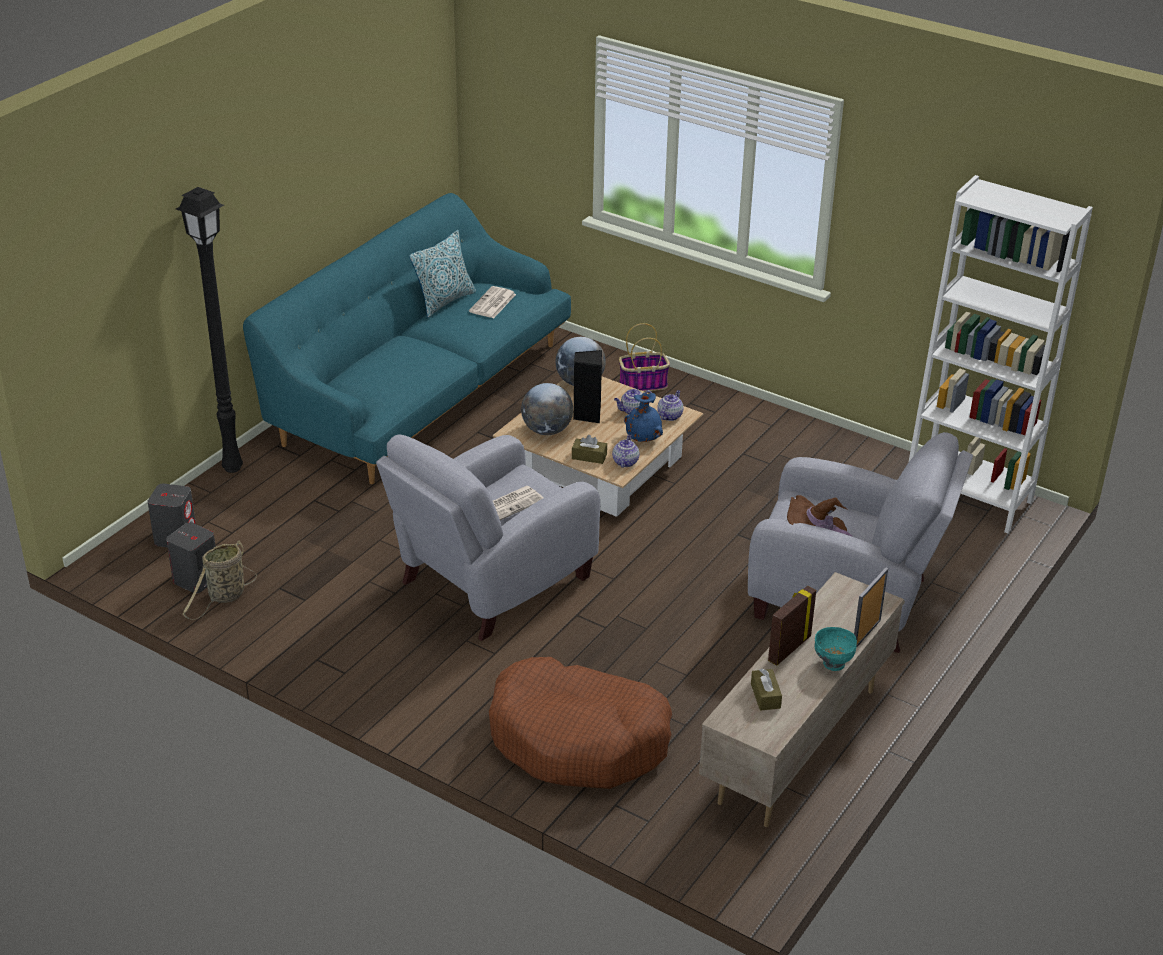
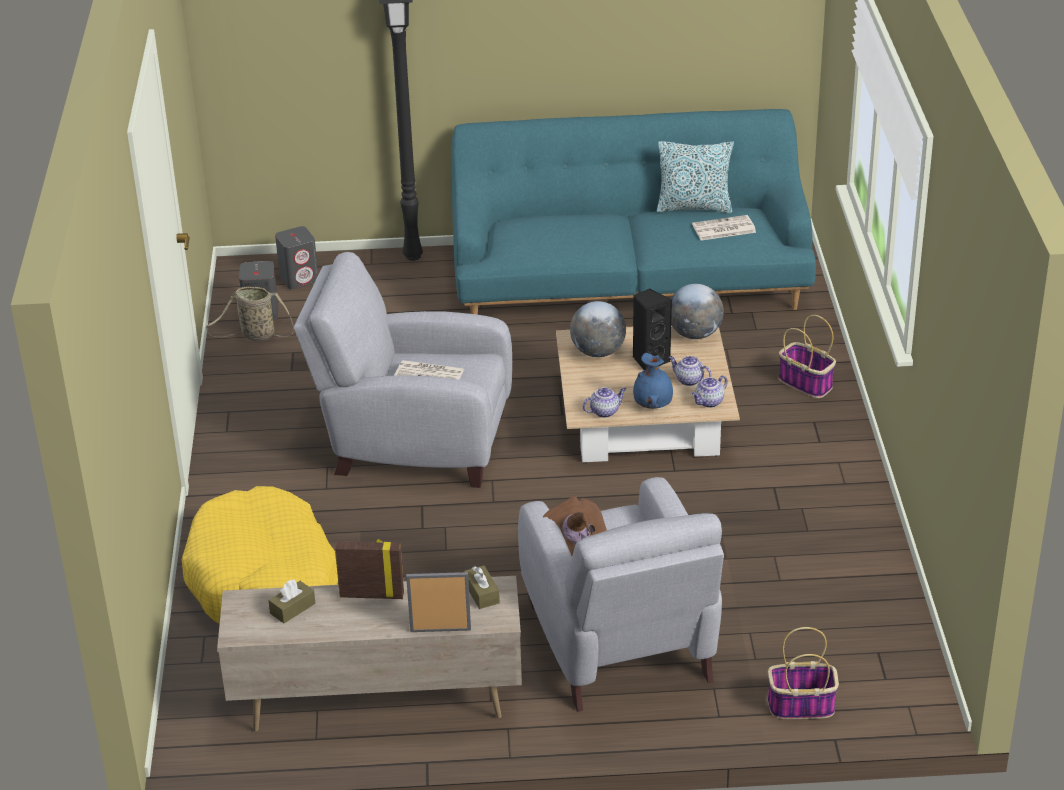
camera: 55 degrees right, 0 degrees up
(578, 739) = (264, 581): brown dog bed -> yellow dog bed
(589, 456) = (587, 390): brown tissue box -> brown tissue box (482, 594)
(669, 415) = (709, 402): teapot -> teapot turned 150 degrees clockwise
(833, 664) = (376, 628): turquoise bowl -> none
(967, 497) = (890, 656): white bookcase -> none
(983, 556) = (800, 706): none -> basket

